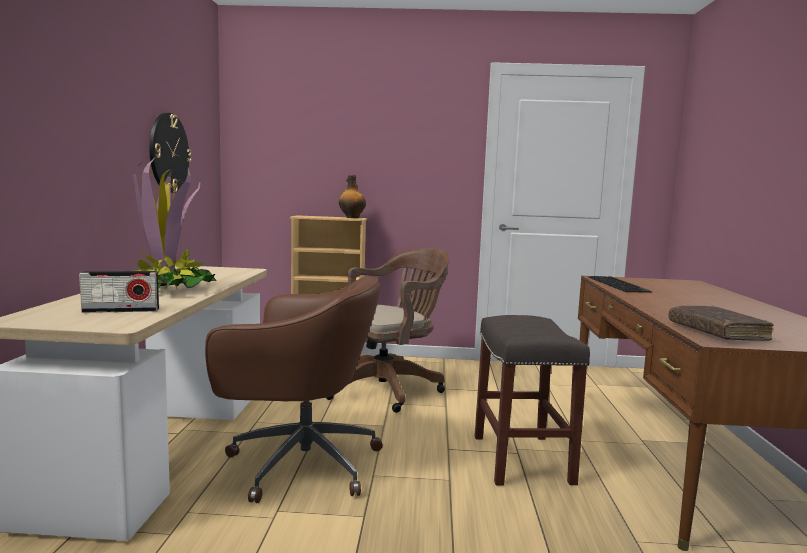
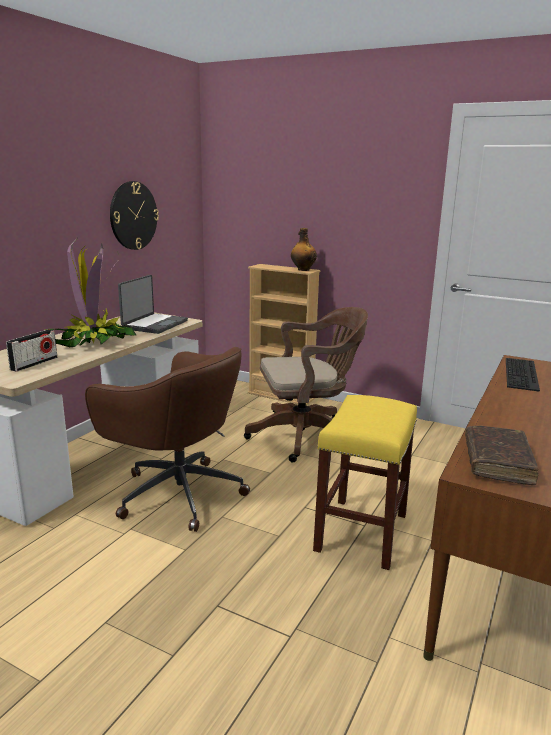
camera: 25 degrees right, 10 degrees up
(121, 310) = (34, 363): radio -> radio turned 75 degrees counterclockwise
(217, 274) = (154, 324): none -> laptop
(520, 458) = (361, 531): grey stool -> yellow stool

